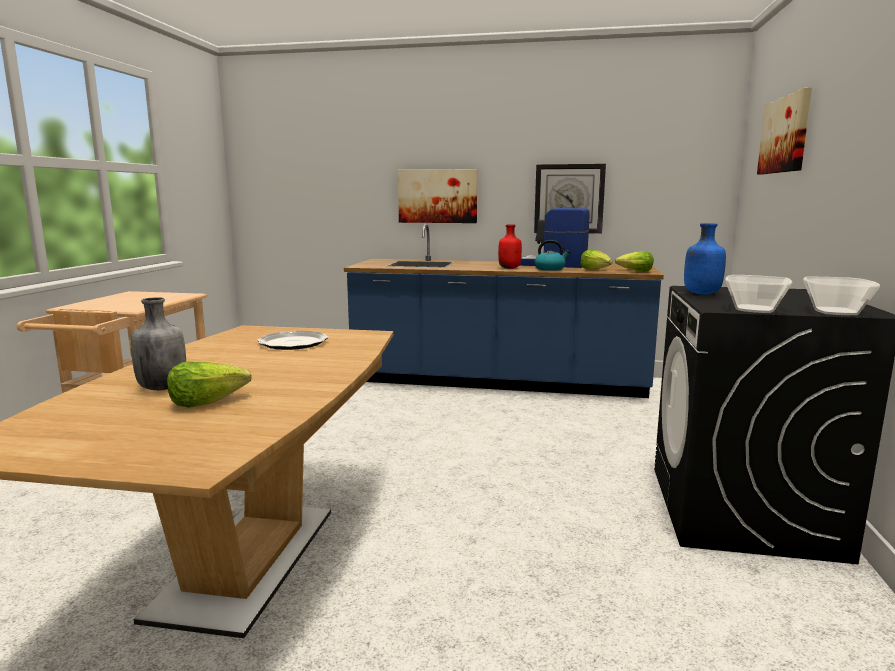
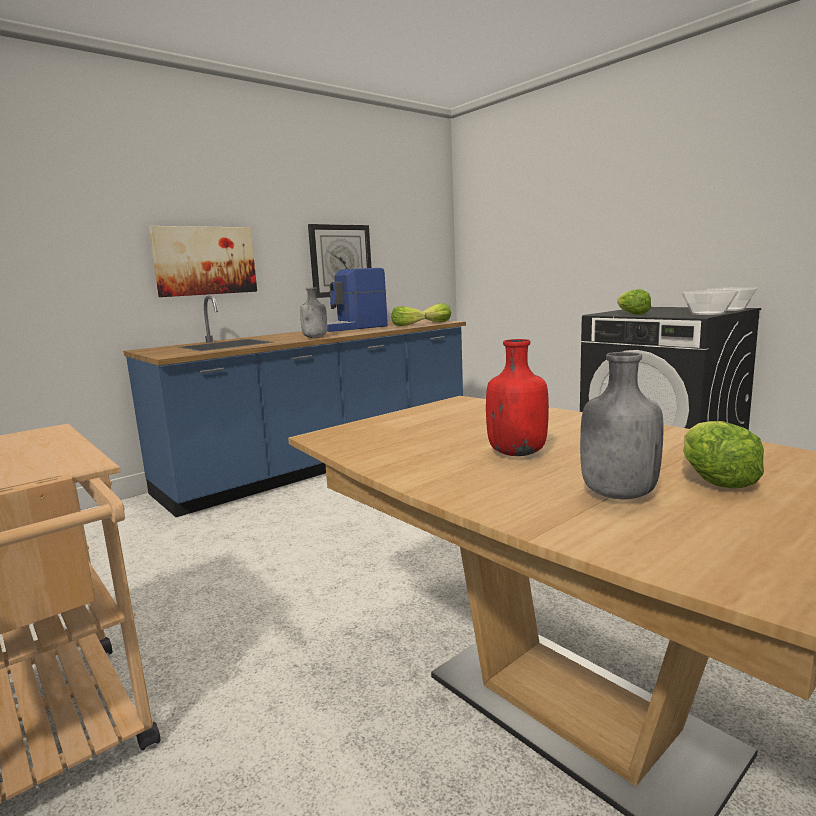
camera: 50 degrees left, 0 degrees up
(293, 343) = (452, 426): plate -> none
(481, 268) = (315, 337): none -> grey bottle
(510, 268) = (339, 334): red bottle -> red bottle (517, 453)
(550, 269) = (372, 329): kettle -> none
(701, 294) = (631, 314): blue bottle -> lettuce
(785, 135) = (538, 201): picture -> none

